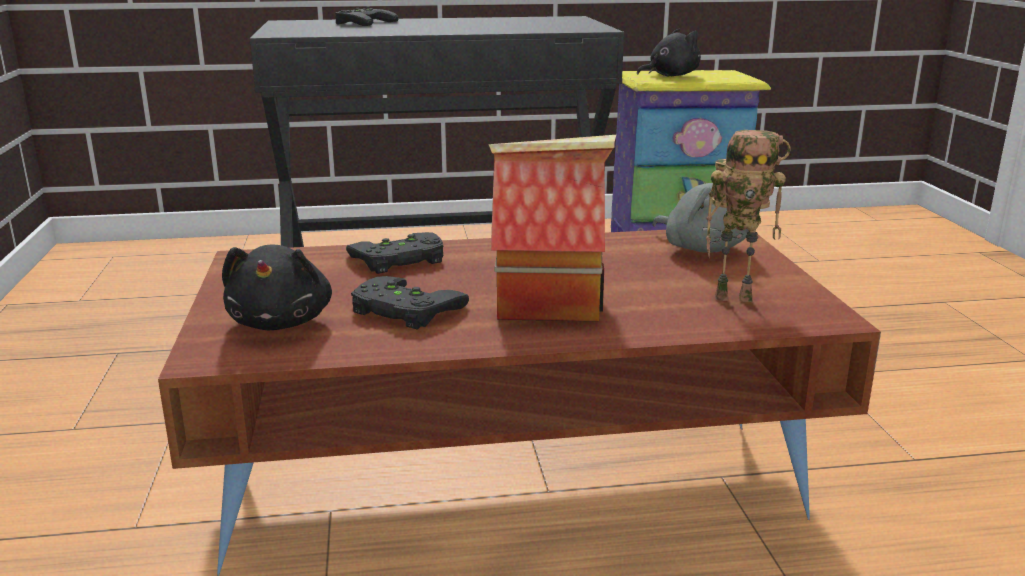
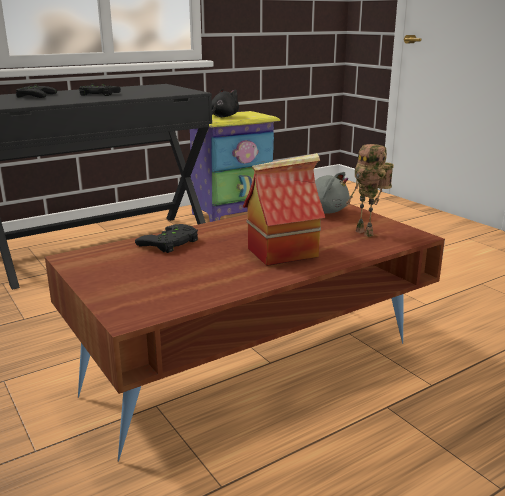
camera: 25 degrees left, 0 degrees up
(282, 322) = (147, 290): black plush toy -> none
(402, 311) = (209, 271): black game controller -> black game controller (98, 94)
(735, 297) = (367, 233): toy robot -> toy robot turned 75 degrees clockwise

